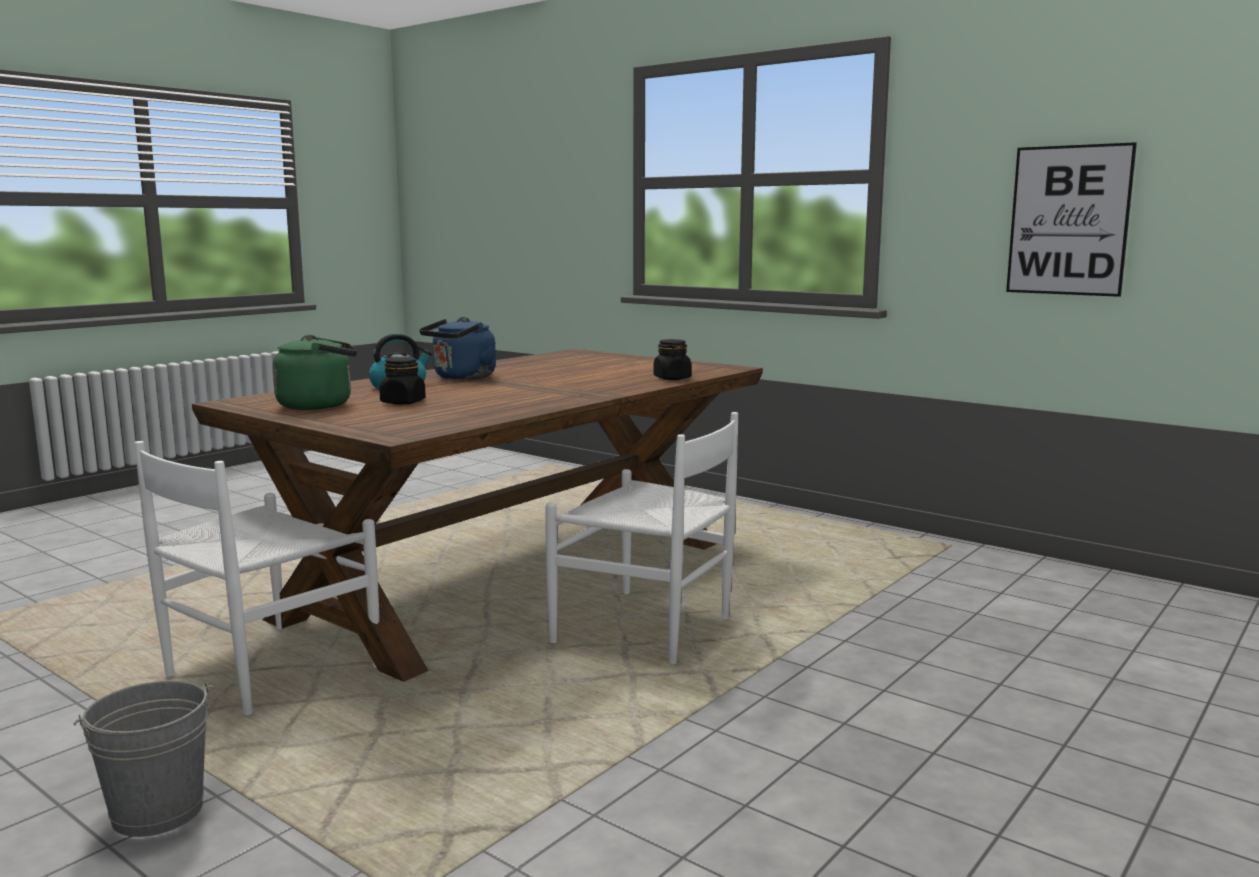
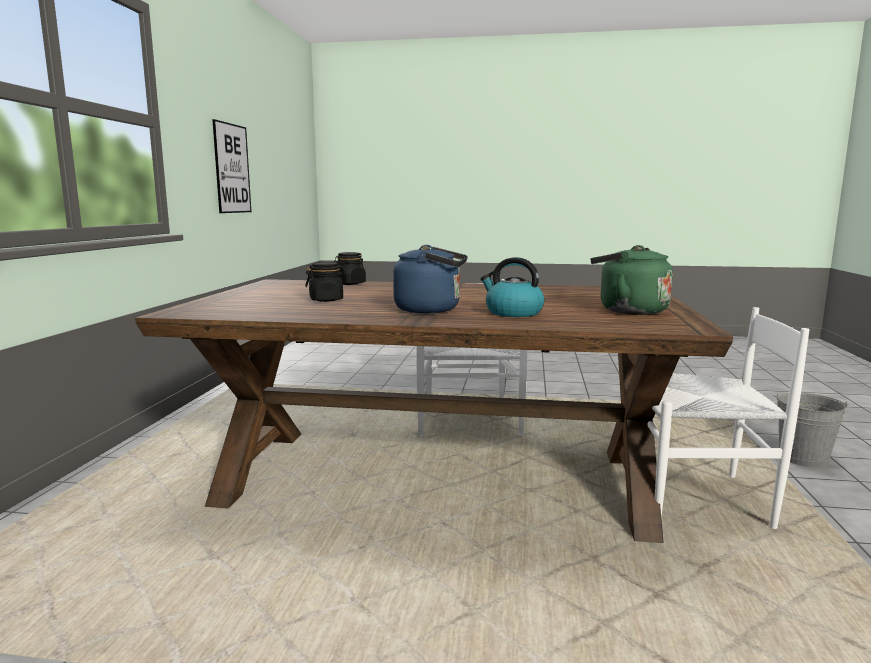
camera: 120 degrees left, 0 degrees up
(403, 402) = (566, 302): black jar -> black jar (326, 300)

